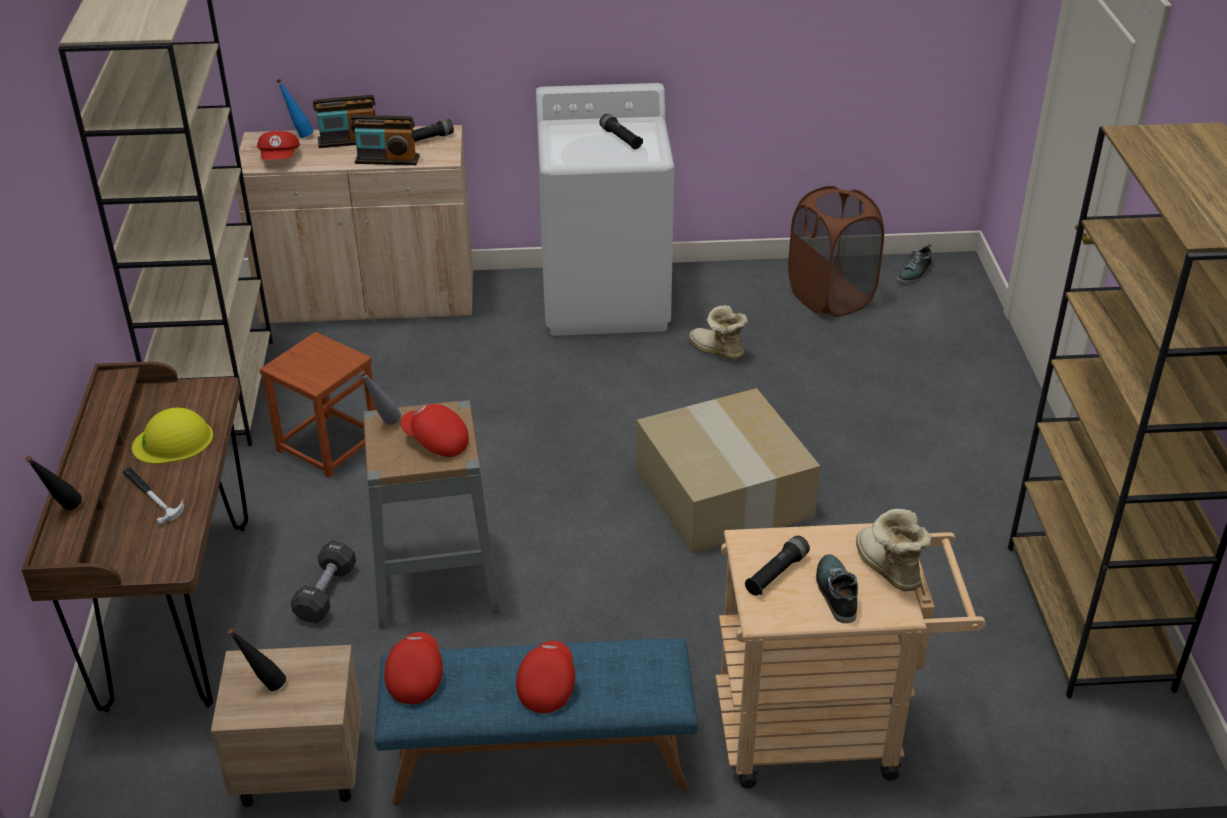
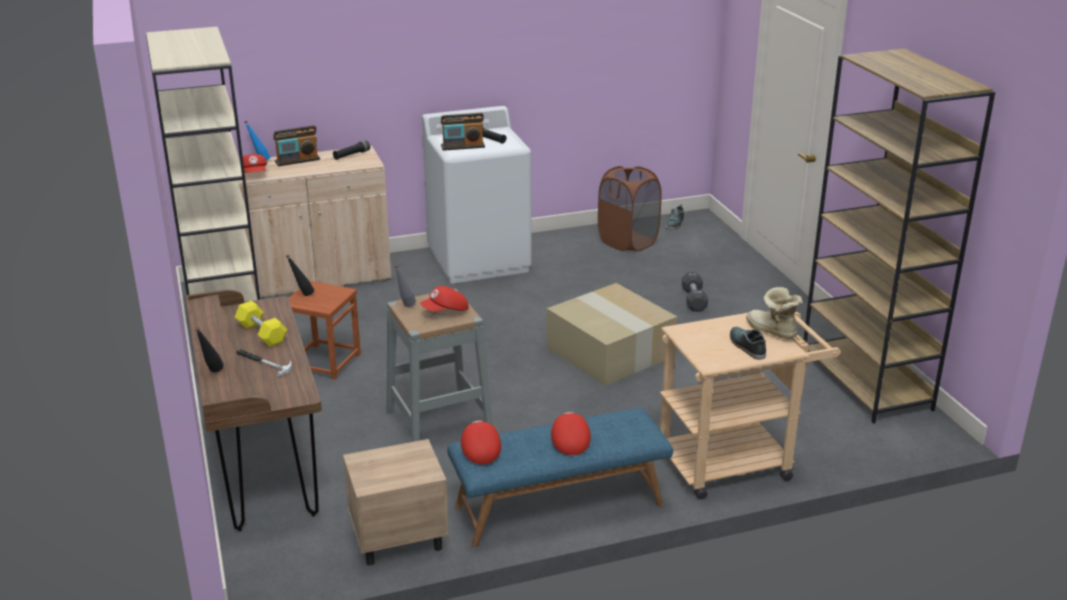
camera: 15 degrees left, 10 degrees down
(173, 441) = (262, 333): yellow hard hat -> yellow dumbbell
(264, 686) = (381, 468): black bottle -> black bottle (302, 295)
(326, 593) = (366, 442): black dumbbell -> black dumbbell (694, 300)
(387, 160) = (331, 168): radio -> radio (463, 146)
(435, 441) = (446, 311): red cap -> red cap turned 45 degrees counterclockwise
(717, 351) = (568, 278): boot -> none
(776, 573) = (706, 342): black flashlight -> none

